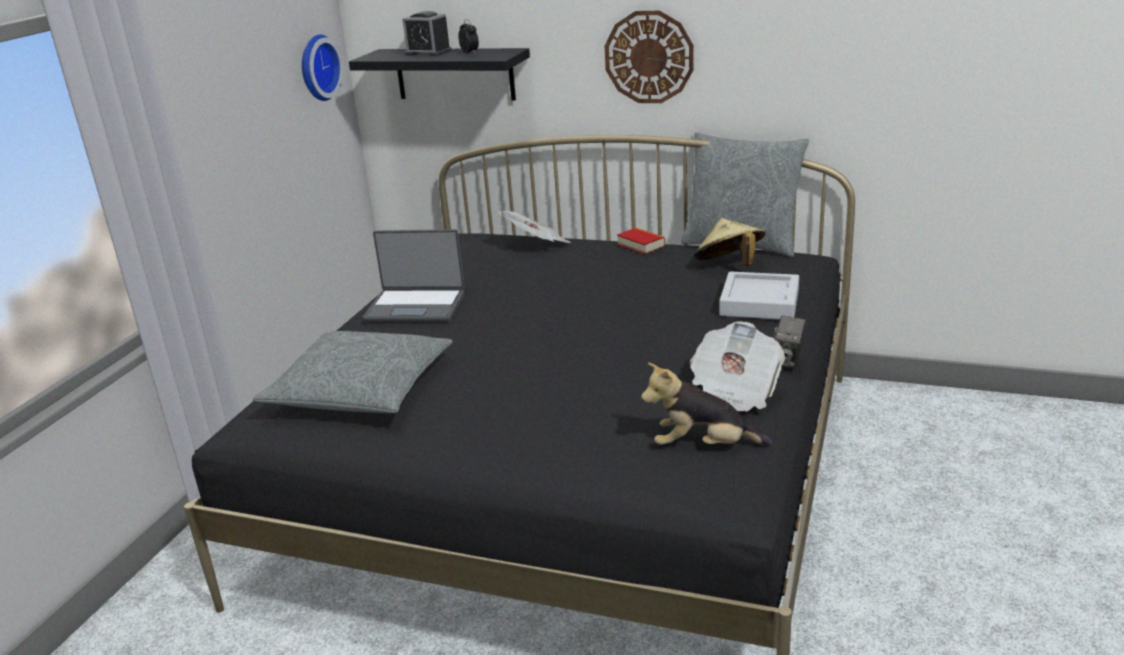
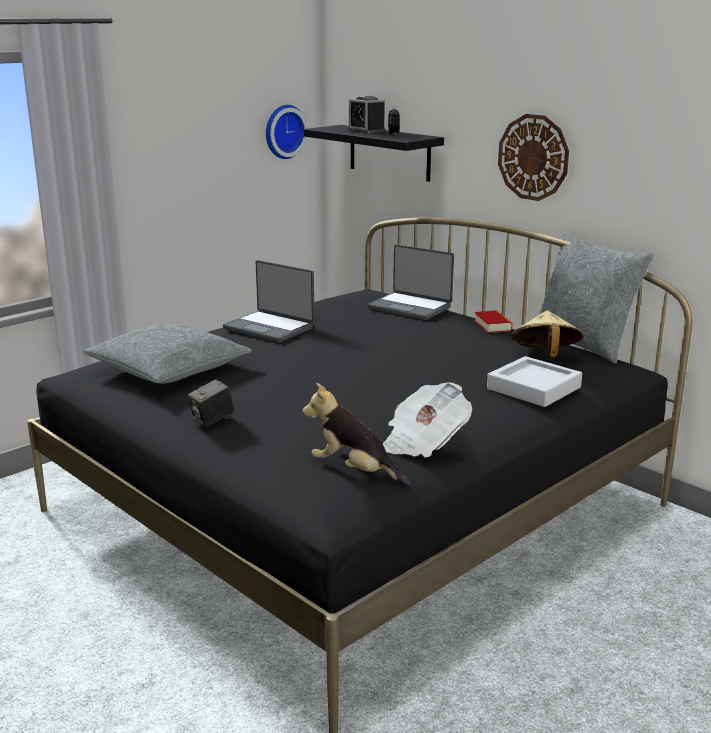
camera: 25 degrees right, 5 degrees down
(536, 244) = (410, 307): newspaper -> laptop
(788, 360) = (502, 434): camera -> camera (212, 421)

